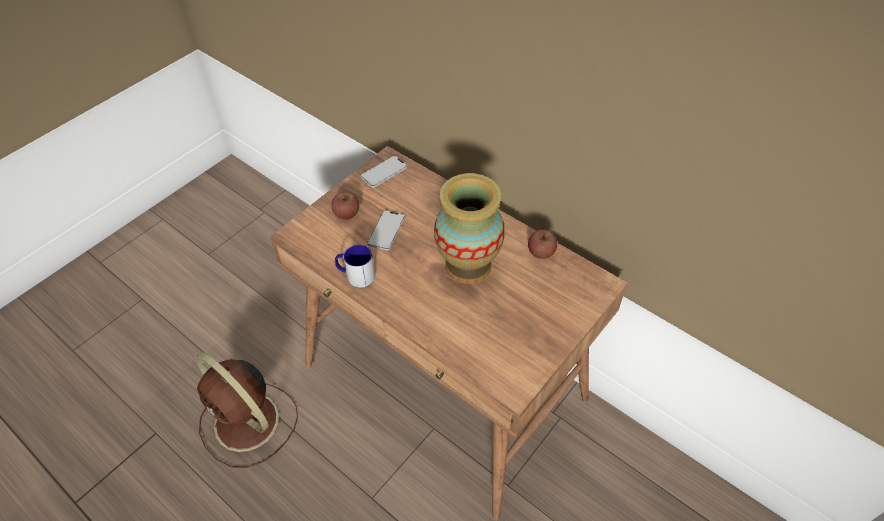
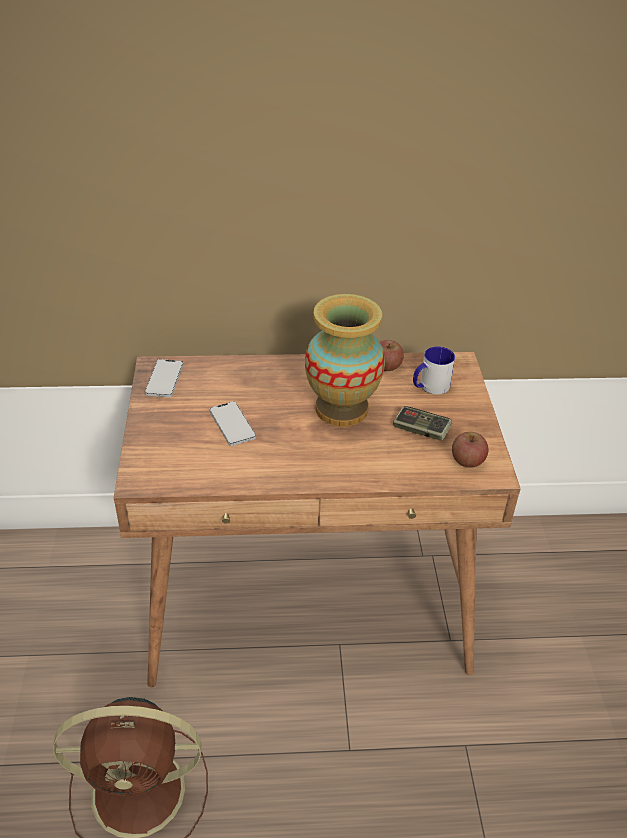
camera: 45 degrees left, 10 degrees down
(346, 213) = (172, 432): apple -> apple (467, 460)
(356, 275) = (252, 476): mug -> mug (429, 387)
(502, 319) = (421, 430): none -> game controller

